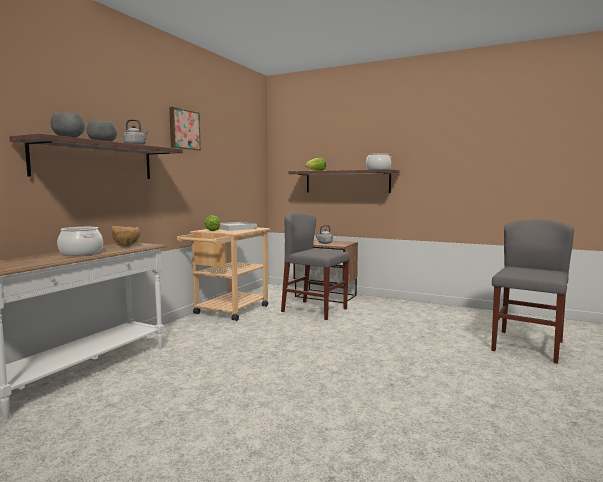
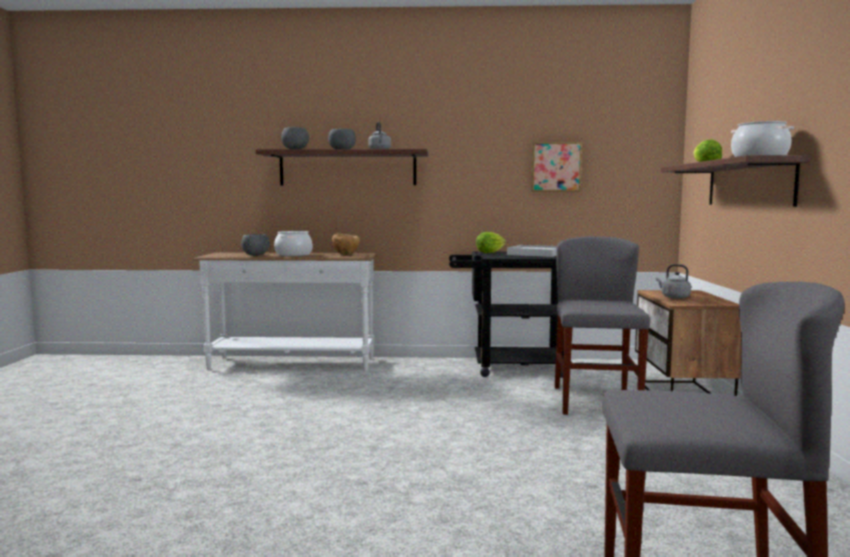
camera: 65 degrees right, 0 degrees up
(50, 259) = (256, 255): none -> grey bowl
(183, 129) = (476, 122): picture -> picture (555, 167)
(228, 311) = (510, 367): beige cart -> black cart

